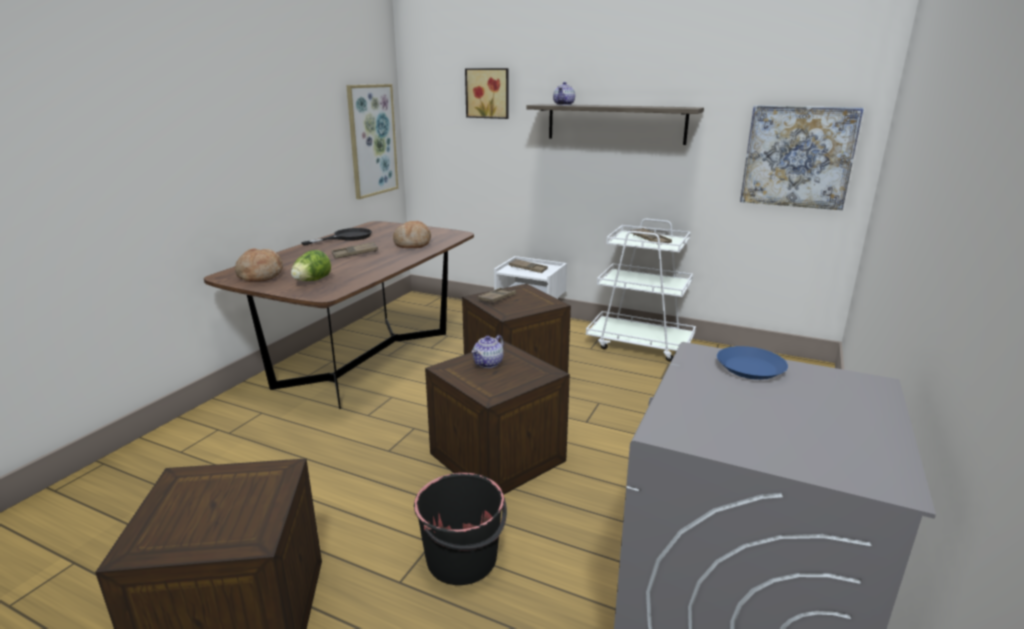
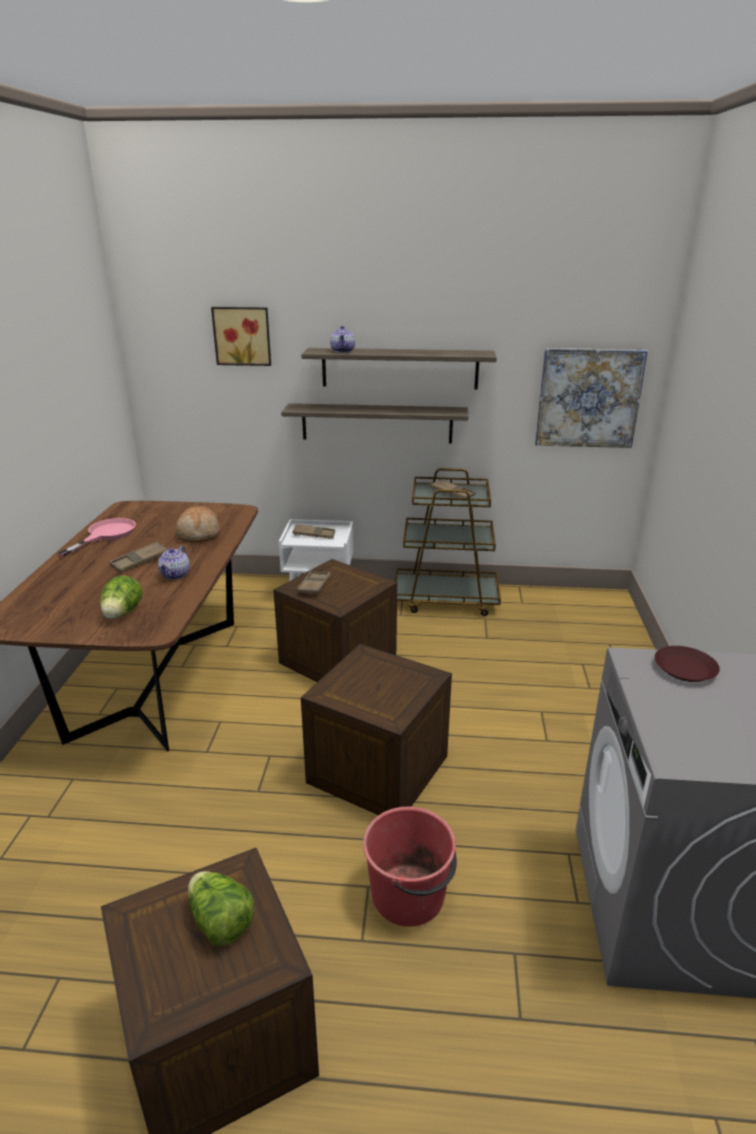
camera: 20 degrees left, 5 degrees up
(236, 500) = (220, 922): none -> lettuce
(260, 275) = (45, 616): bread -> none
(346, 237) = (106, 535): black frying pan -> pink frying pan
(372, 140) = (101, 402): picture -> none
(463, 559) = (409, 895): black bucket -> red bucket
(488, 363) = (364, 677): teapot -> teapot (176, 575)
(593, 173) = (377, 423): none -> shelf
(640, 343) = (446, 599): white cart -> brown cart
(751, 368) = (685, 669): blue plate -> brown plate

